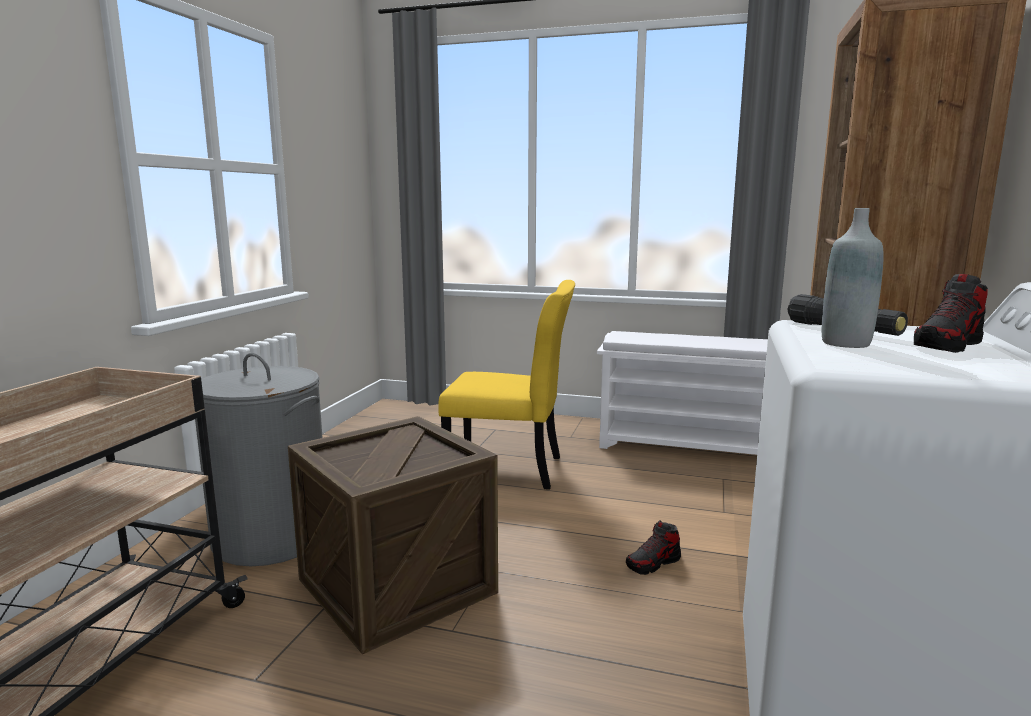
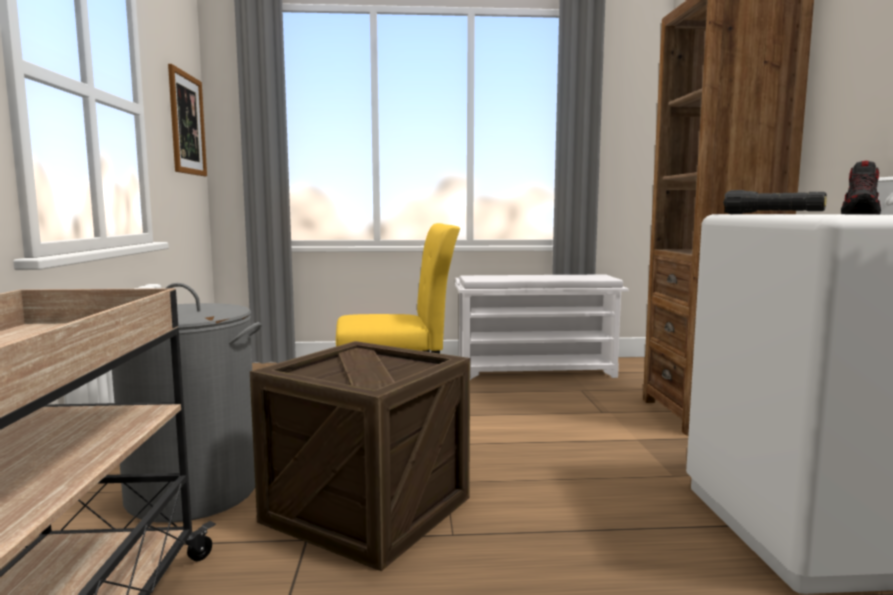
camera: 20 degrees left, 5 degrees down
(344, 170) = (187, 124): none -> picture
(653, 563) = (580, 455): shoe -> none
(845, 343) = (800, 214): grey bottle -> none

